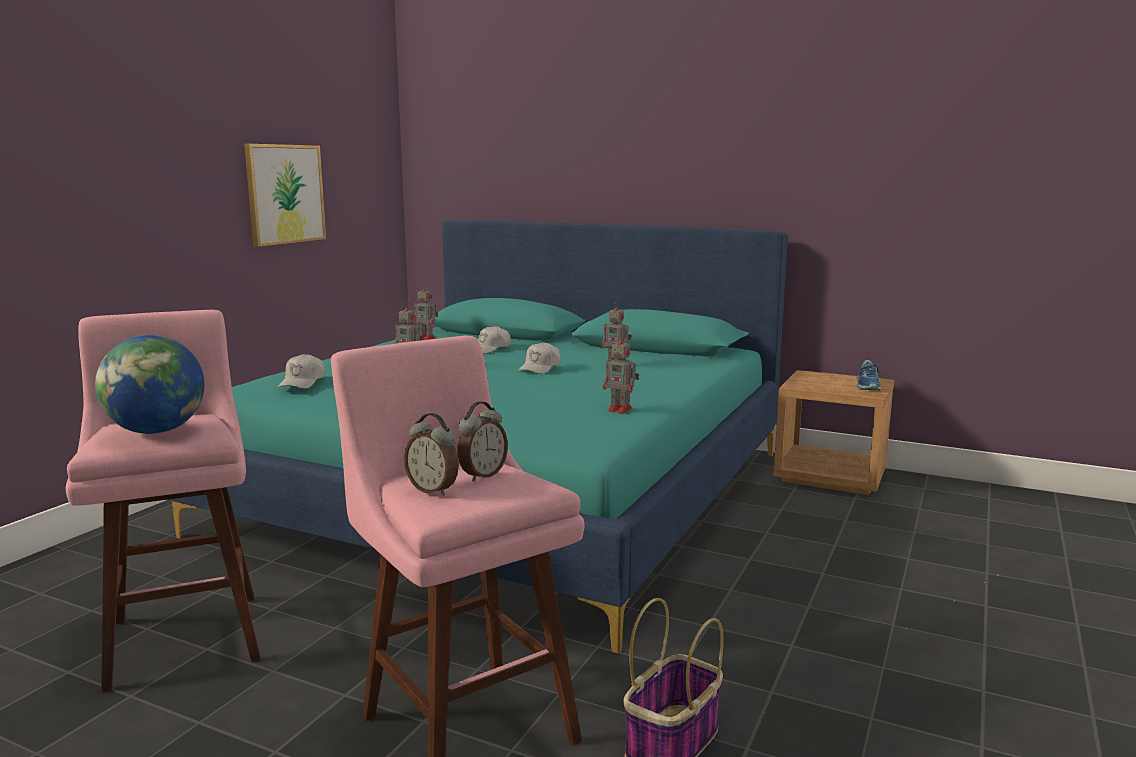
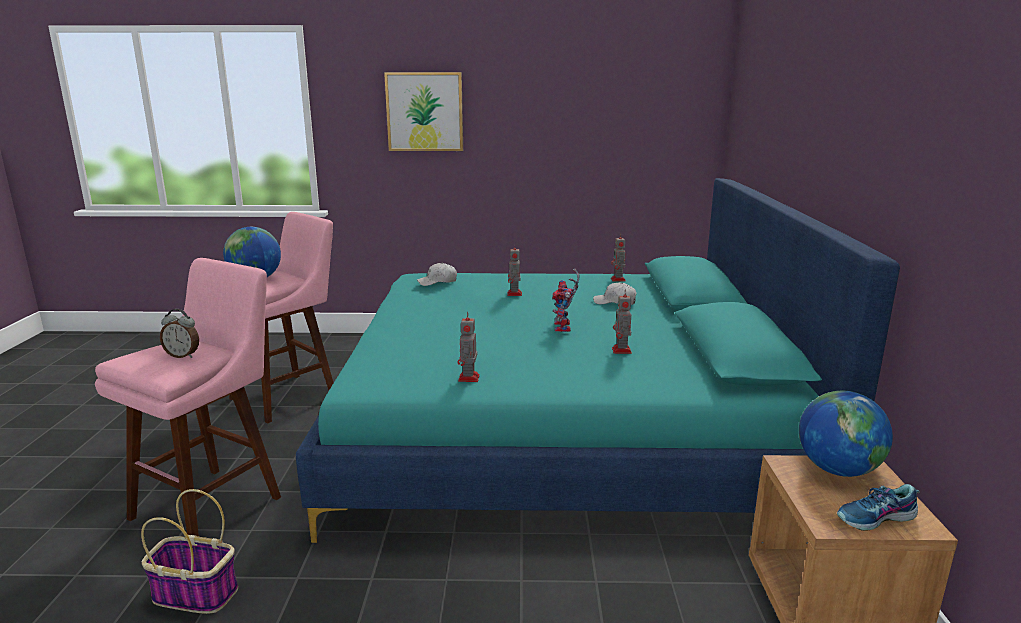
camera: 65 degrees right, 5 degrees up
(285, 194) = (572, 143): picture -> picture (424, 112)
(433, 490) = (155, 350): alarm clock -> none
(540, 368) = (564, 328): white cap -> toy robot
(809, 379) = (837, 470): none -> globe

